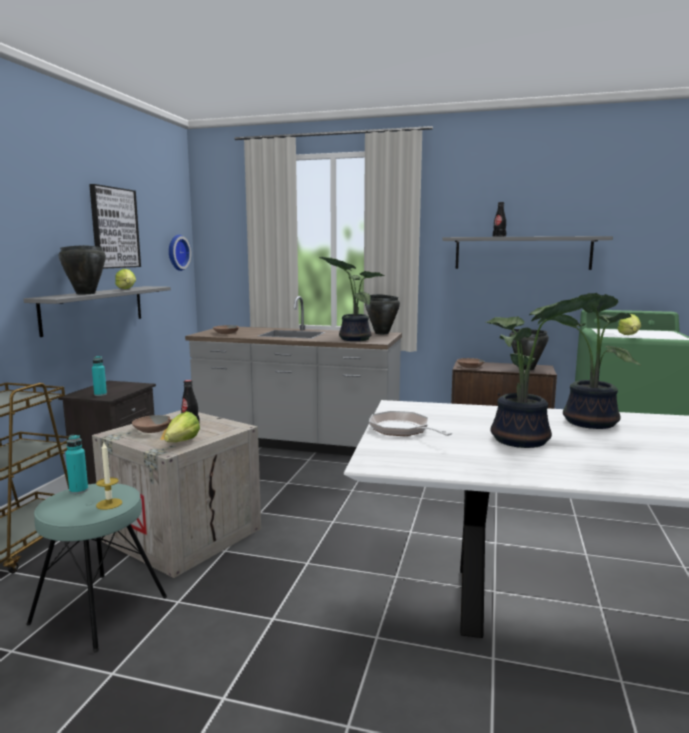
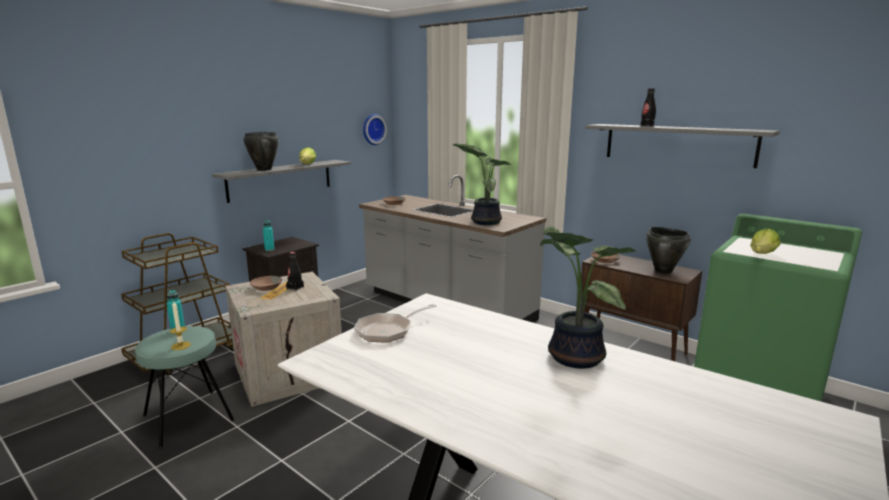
camera: 25 degrees right, 5 degrees up
(114, 228) = (303, 113): picture -> none
(179, 444) = (265, 304): lettuce -> none
(382, 333) = (524, 217): black cooking pot -> none
(403, 430) = (388, 330): frying pan -> frying pan turned 120 degrees counterclockwise
(522, 441) = (469, 365): potted plant -> none

